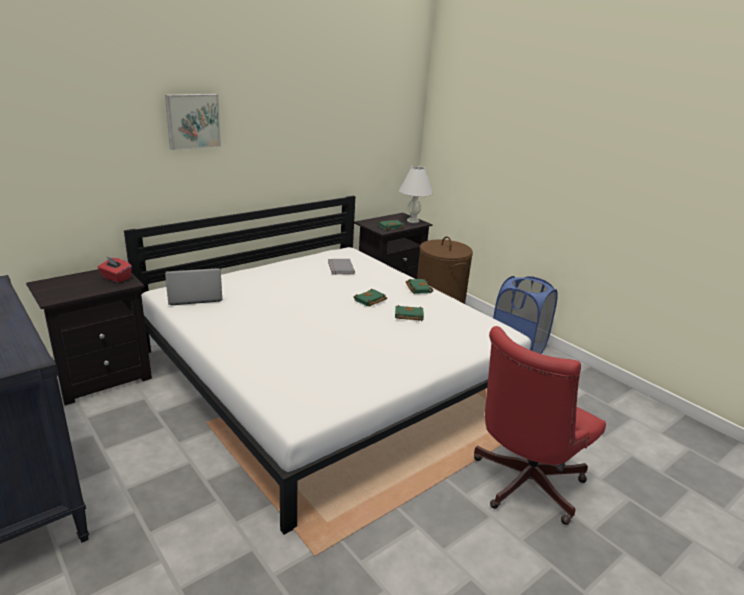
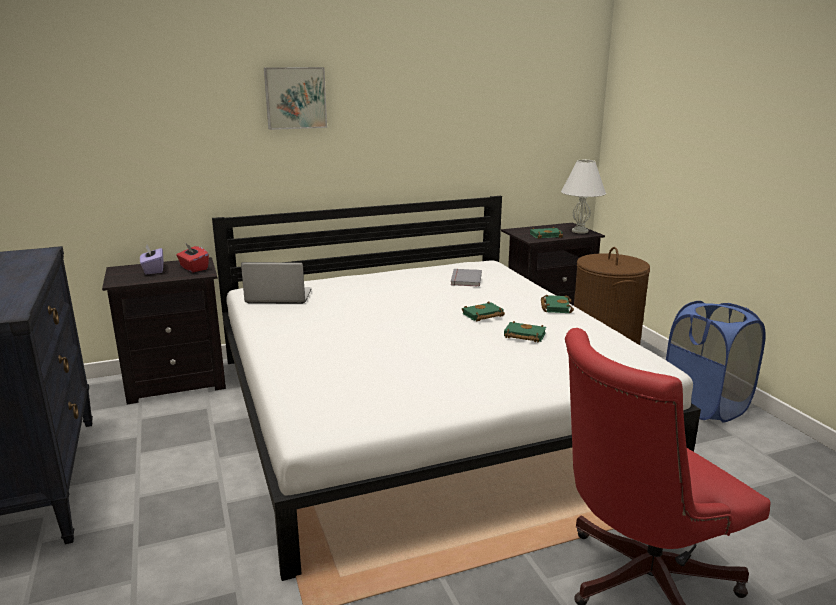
camera: 20 degrees right, 5 degrees down
(77, 283) = (153, 270): none -> purple tissue box

